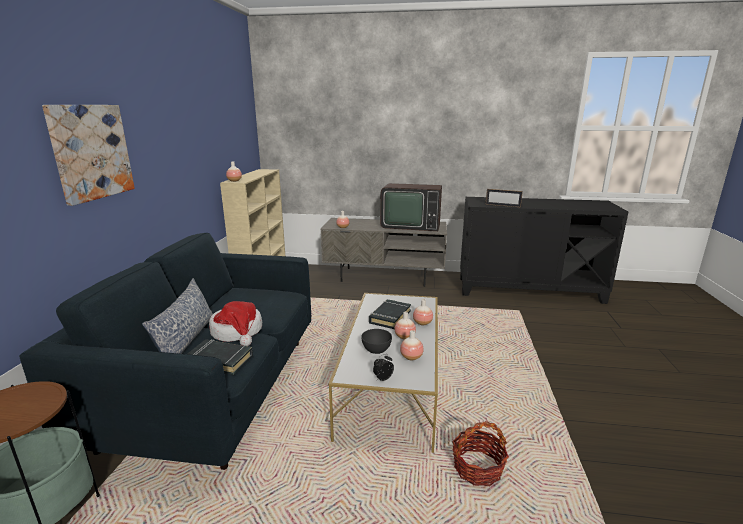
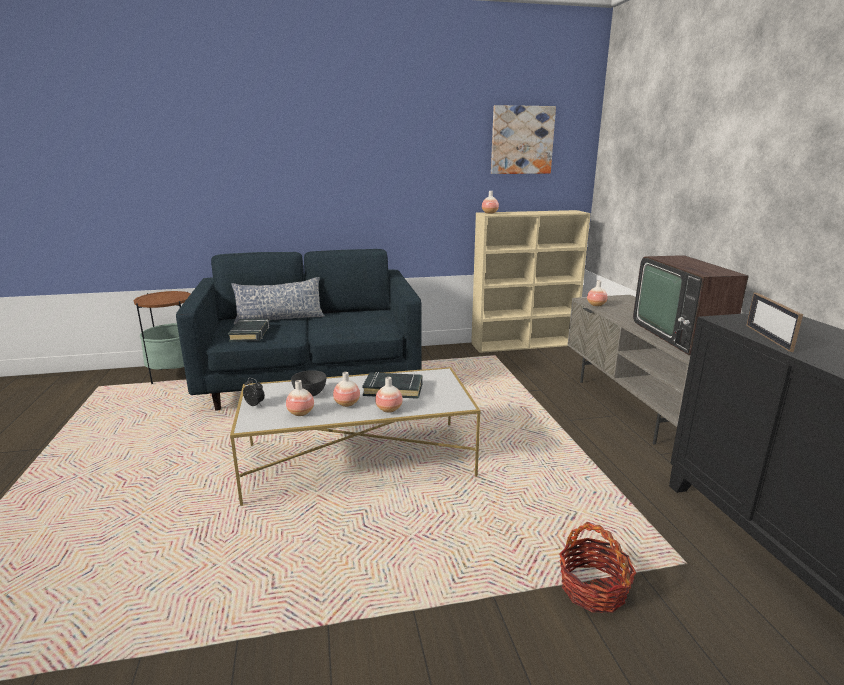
camera: 70 degrees right, 0 degrees up
(91, 152) = (297, 161): picture -> picture (521, 140)
(237, 332) = (298, 329): hat -> none
(477, 468) = (218, 541): basket -> basket (592, 589)

